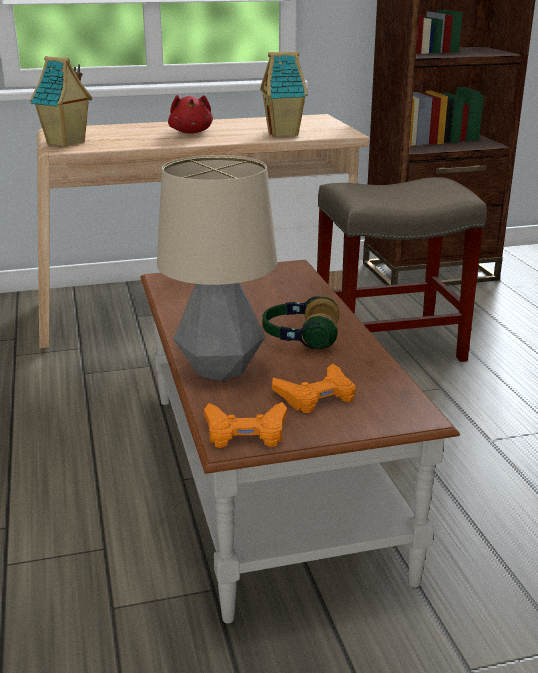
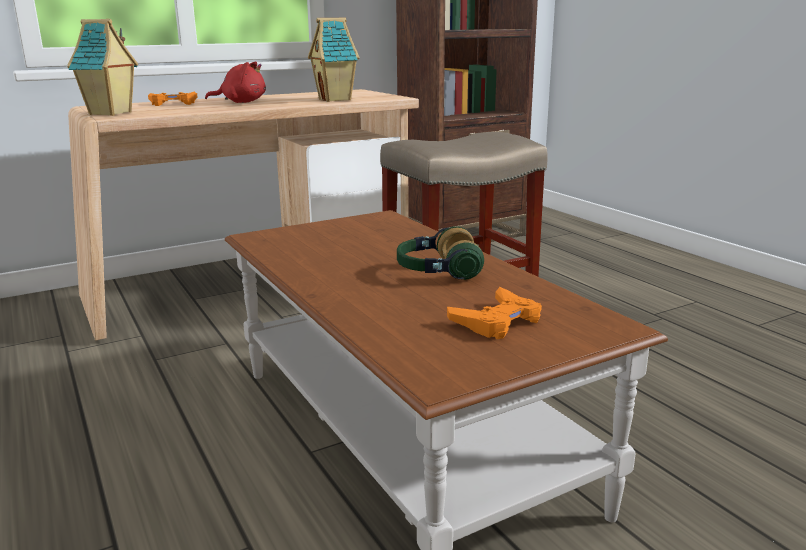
camera: 15 degrees left, 5 degrees down
(191, 132) = (241, 102): red plush toy -> red plush toy turned 60 degrees counterclockwise
(220, 370) = (373, 310): table lamp -> none
(245, 432) = (448, 366): orange game controller -> orange game controller (173, 103)

